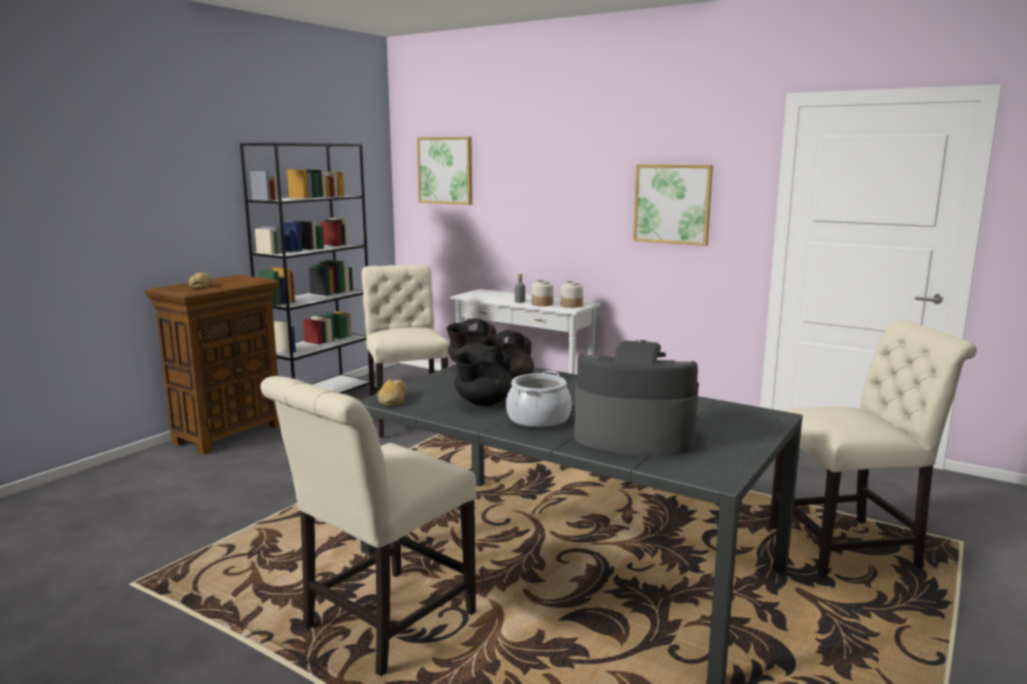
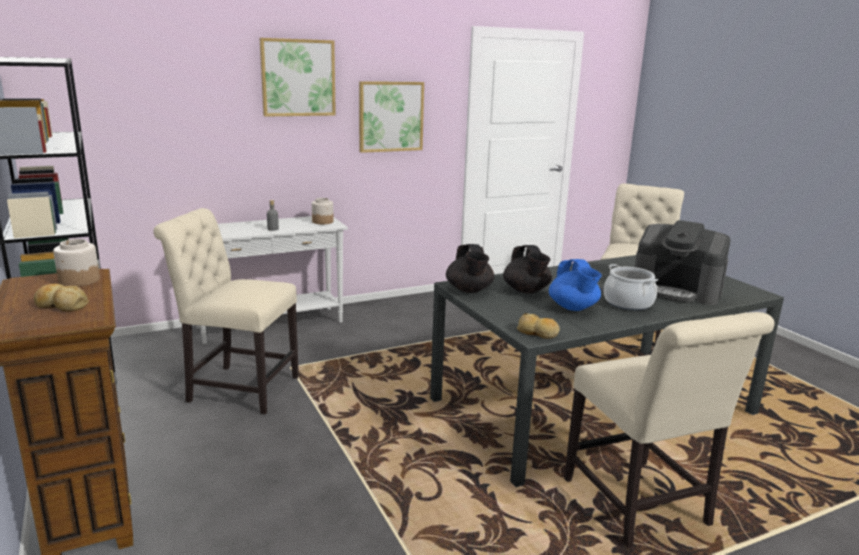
camera: 60 degrees left, 5 degrees up
(445, 170) = (112, 89): picture -> picture (298, 78)
(483, 403) = (573, 308): black teapot -> blue teapot
(542, 304) = (298, 226): jar -> jar (79, 280)
(633, 435) = (677, 290): coffee machine -> coffee machine turned 105 degrees counterclockwise

